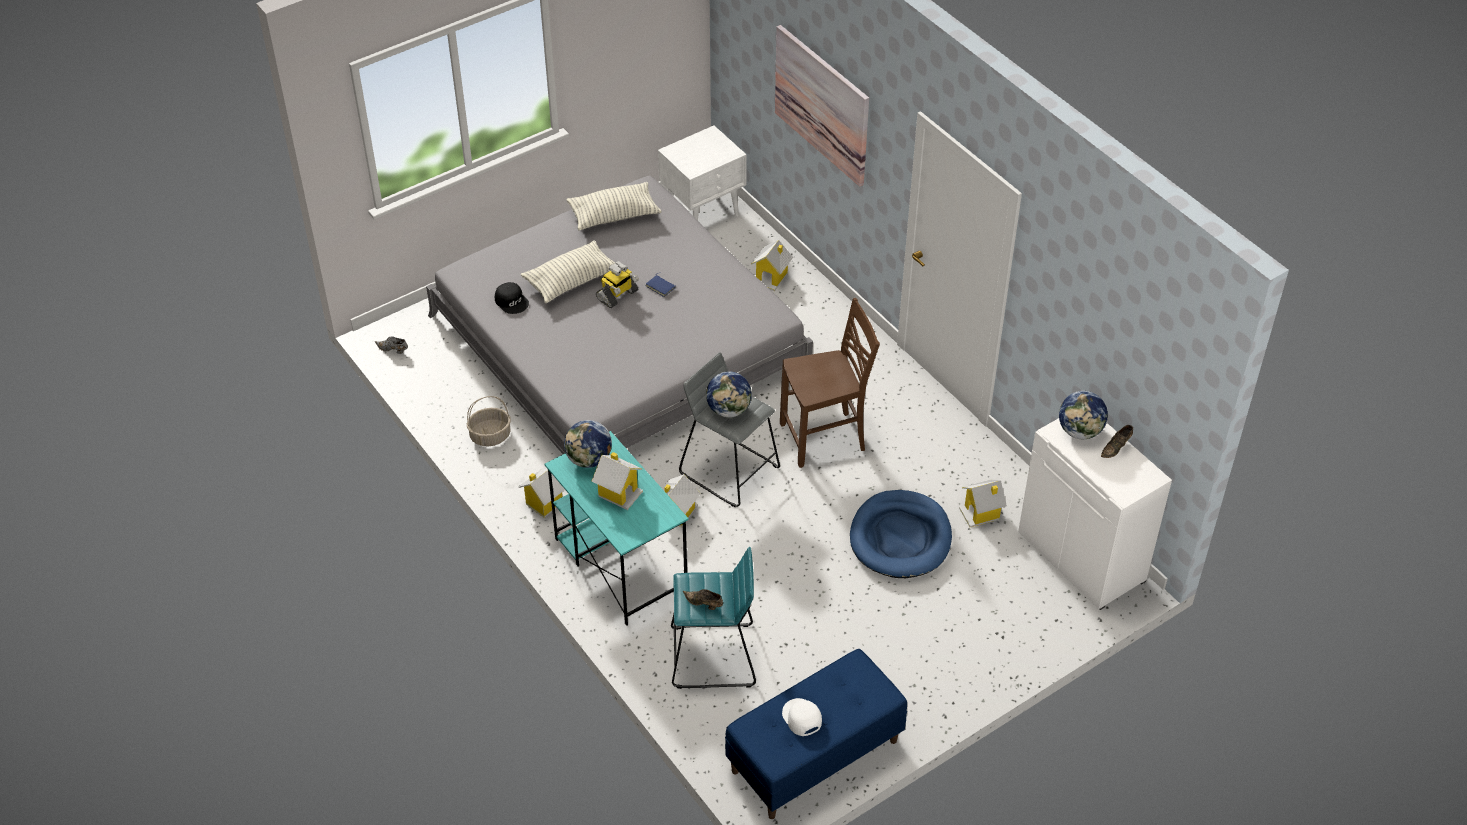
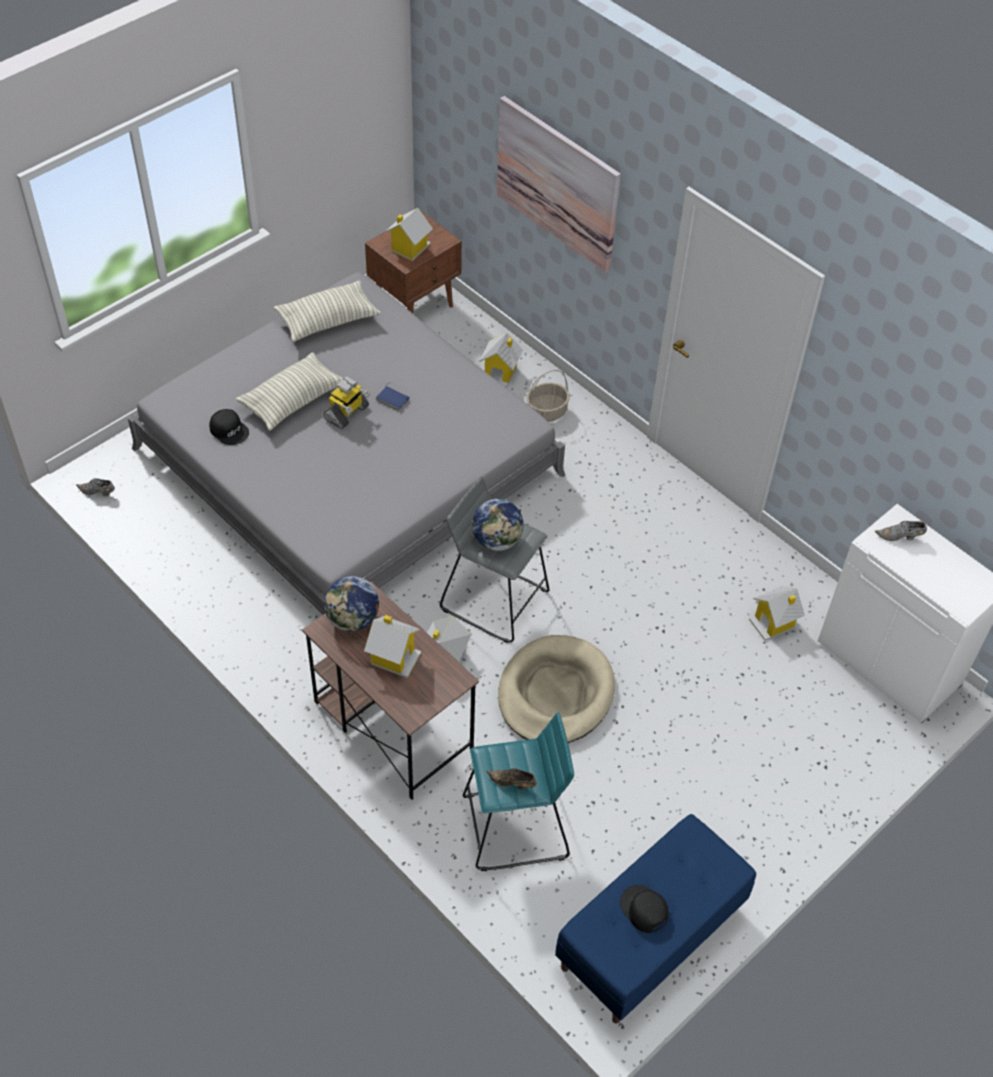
camera: 10 degrees left, 5 degrees up
(490, 436) = (222, 585): basket -> basket (546, 412)
(544, 503) = (296, 659): toy house -> toy house (409, 248)
(619, 564) = (392, 725): turquoise desk -> brown desk
(703, 212) = (415, 305): white nightstand -> brown nightstand
(769, 553) = (555, 694): none -> beige dog bed
(801, 718) = (643, 909): white cap -> black cap
(825, 438) = (590, 552): brown chair -> none
(900, 538) = (693, 661): blue dog bed -> none
(1080, 431) = (900, 537): globe -> grey shoe
(1116, 448) = (943, 553): brown shoe -> none

